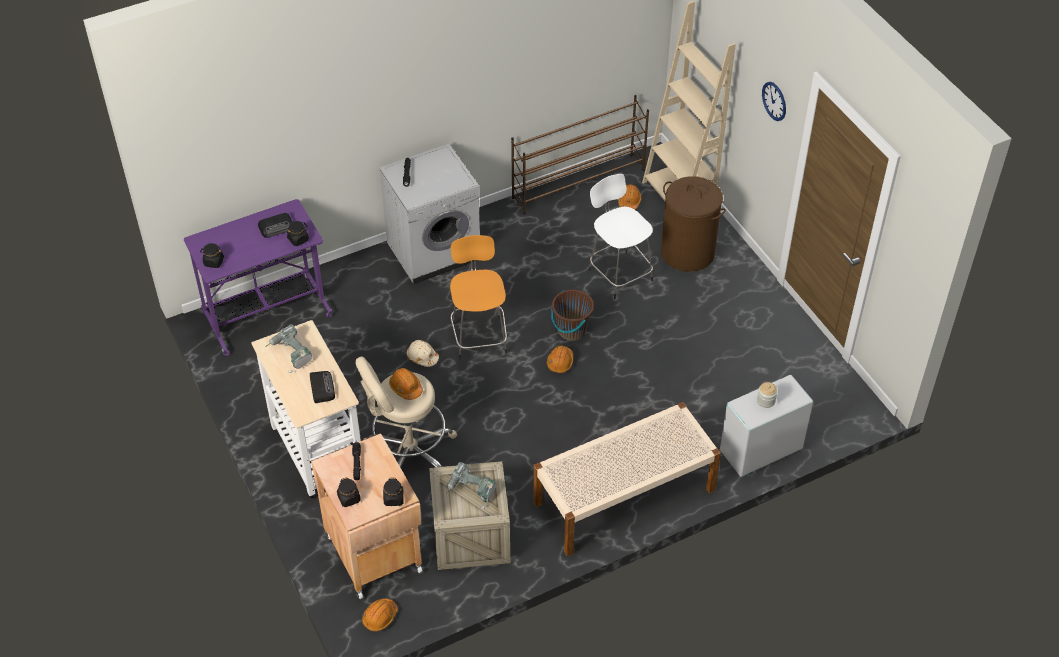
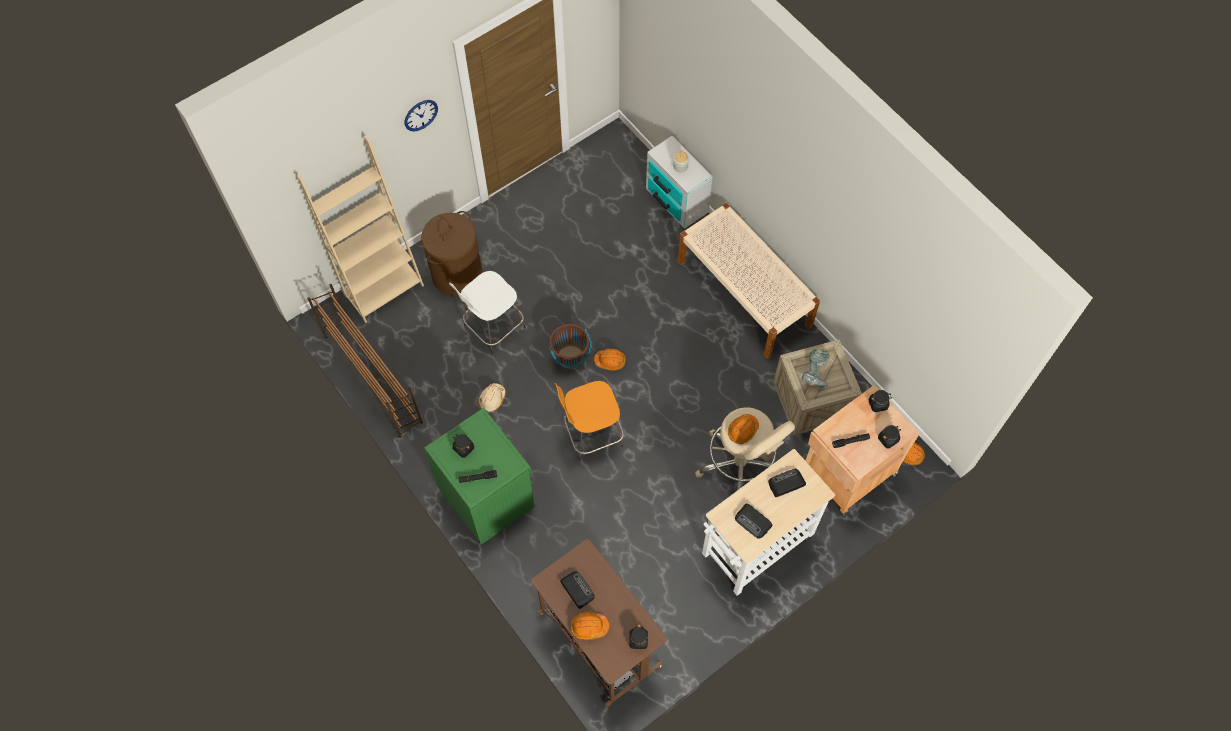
camera: 100 degrees left, 15 degrees up
(267, 314) = (599, 639): purple desk -> brown desk
(290, 355) = (753, 522): power drill -> radio
(298, 239) = (591, 562): black jar -> black jar (463, 448)
(422, 357) = (626, 479): beige hard hat -> beige hard hat (492, 399)
(435, 252) = (488, 495): white washing machine -> green washing machine
(629, 201) = (393, 331): orange hard hat -> orange hard hat (589, 627)

